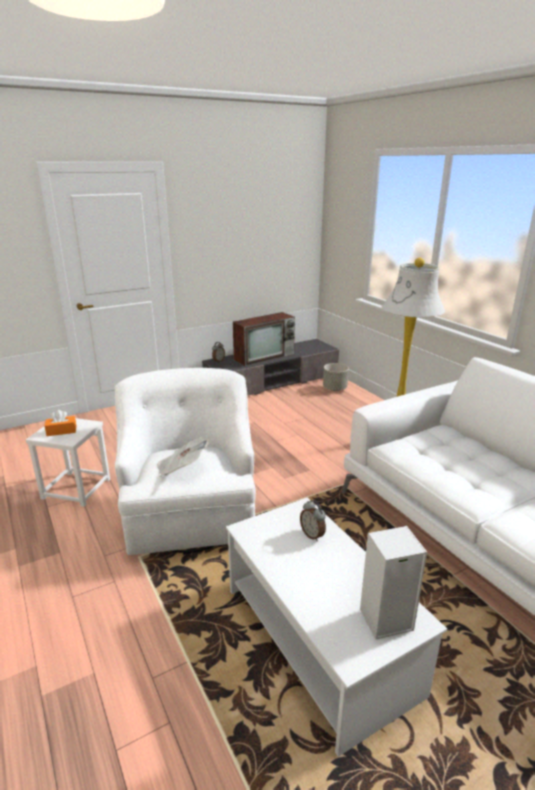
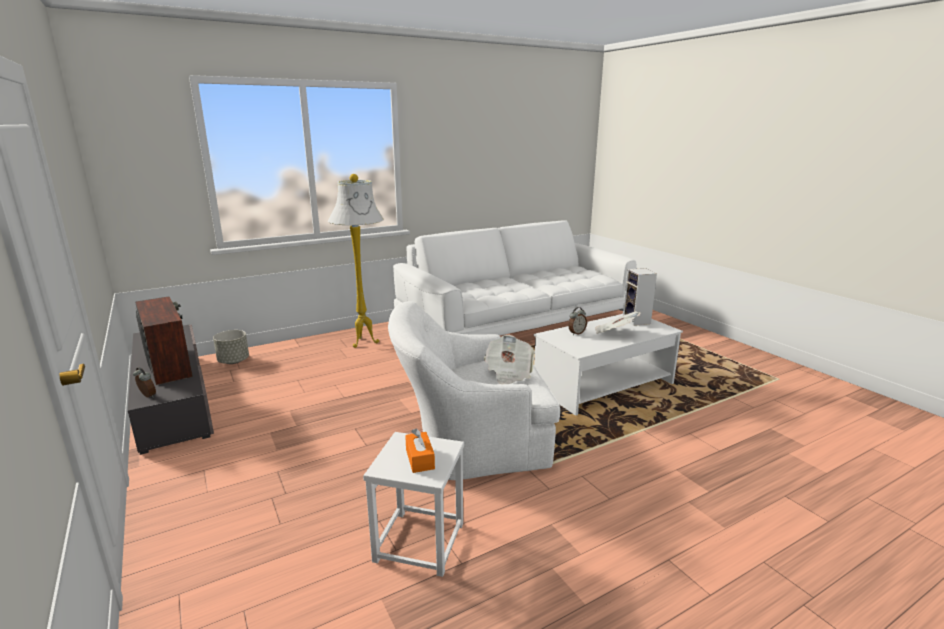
camera: 90 degrees left, 5 degrees down
(317, 576) = (614, 333): none -> newspaper

